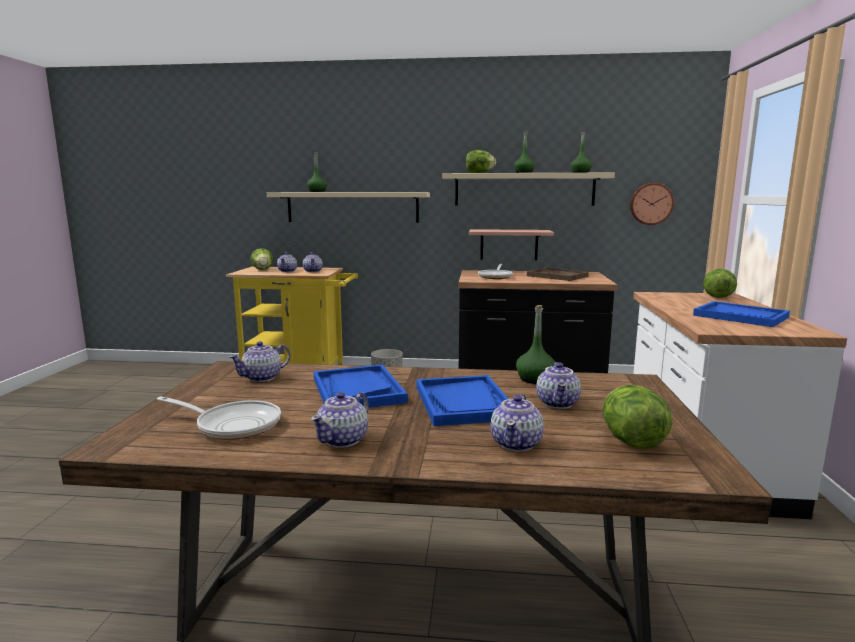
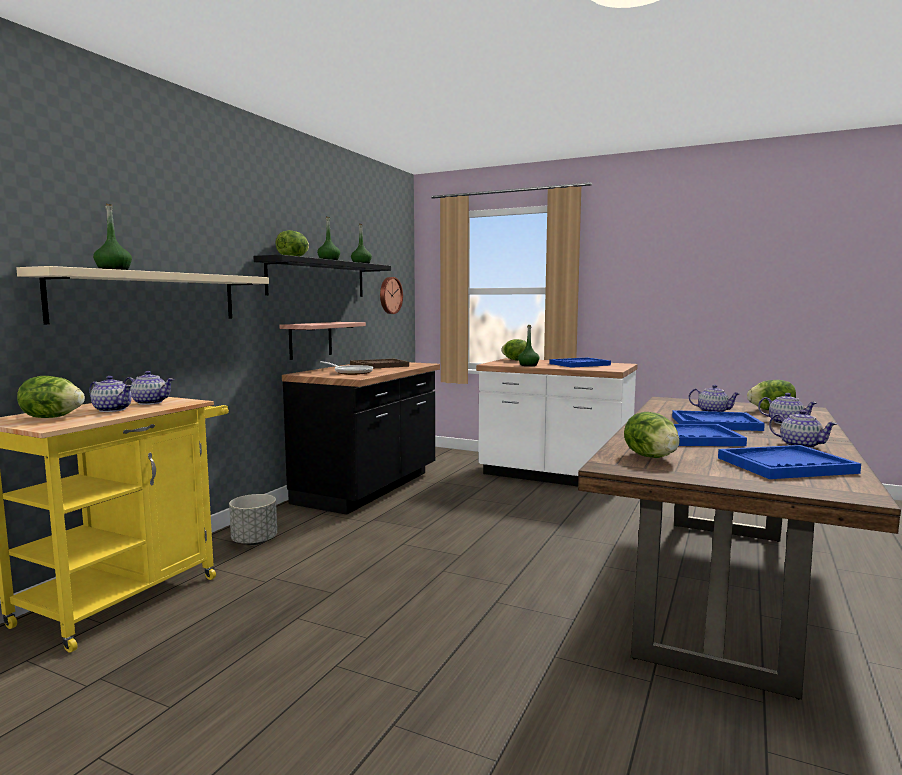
camera: 70 degrees left, 5 degrees down
(233, 425) = (785, 465): frying pan -> blue tray
(262, 377) = (651, 457): teapot -> lettuce
(524, 189) = (318, 278): beige shelf -> black shelf
(535, 379) = (662, 410): green bottle -> green bottle (528, 365)

